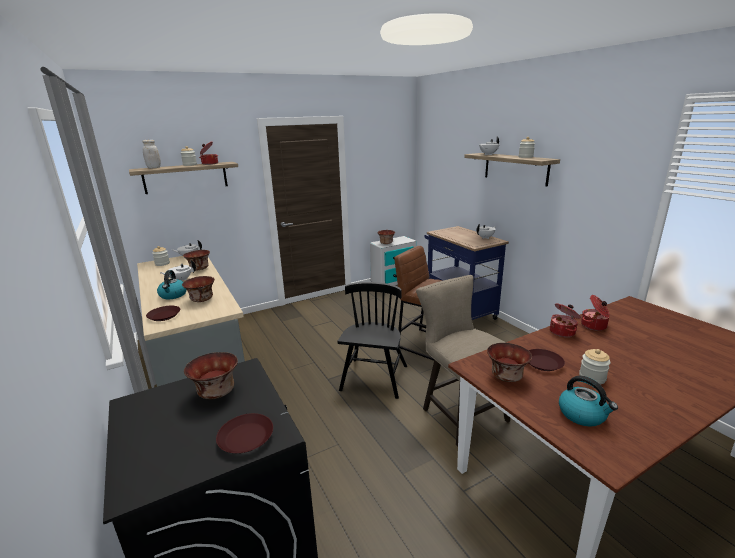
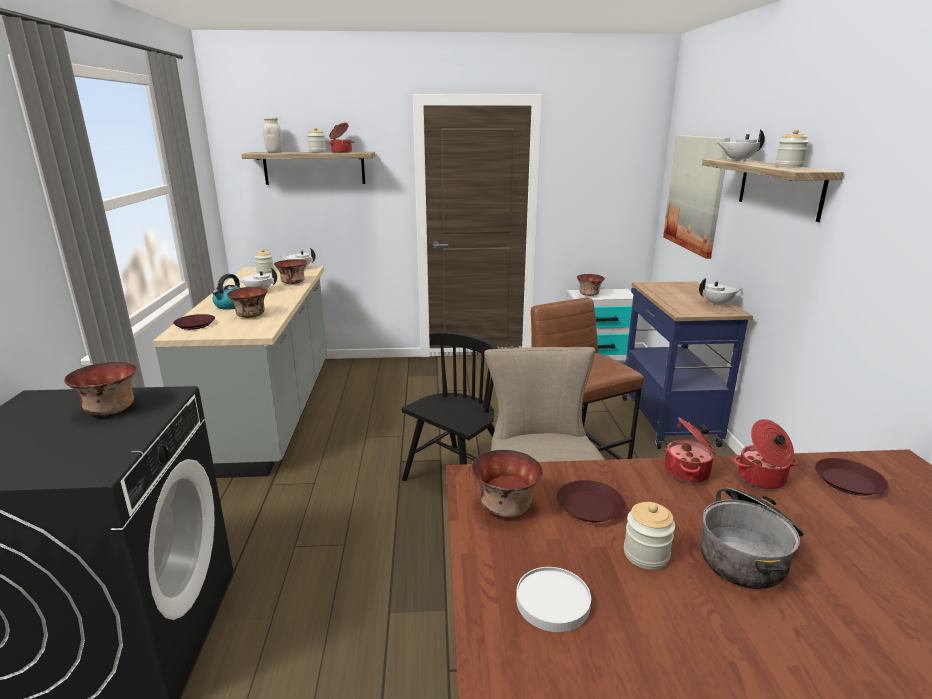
camera: 25 degrees right, 0 degrees up
(246, 437) = (68, 463): brown plate -> brown plate (848, 481)
(447, 173) = (695, 193): none -> picture
(582, 414) = (553, 601): kettle -> white plate
(627, 362) = (747, 553): none -> cooking pot

